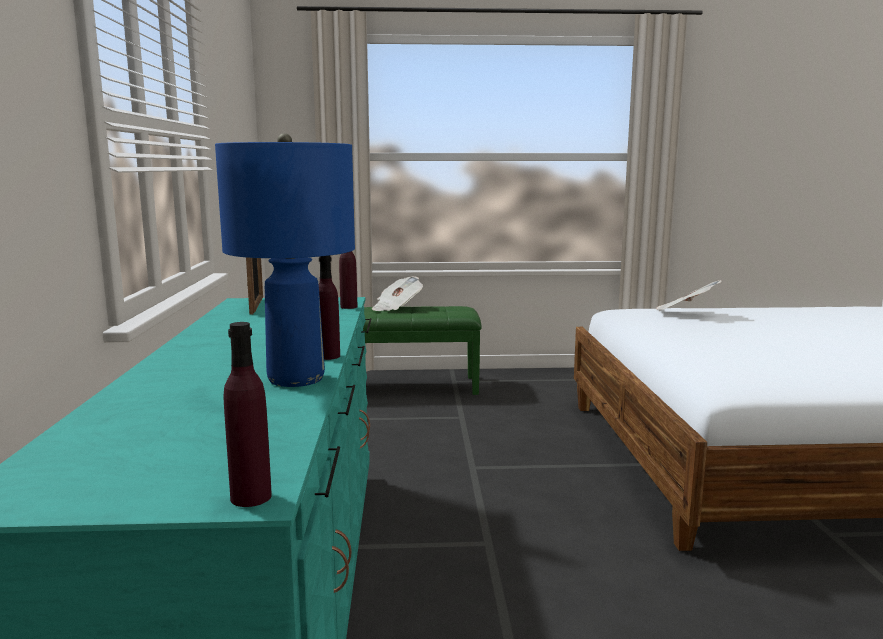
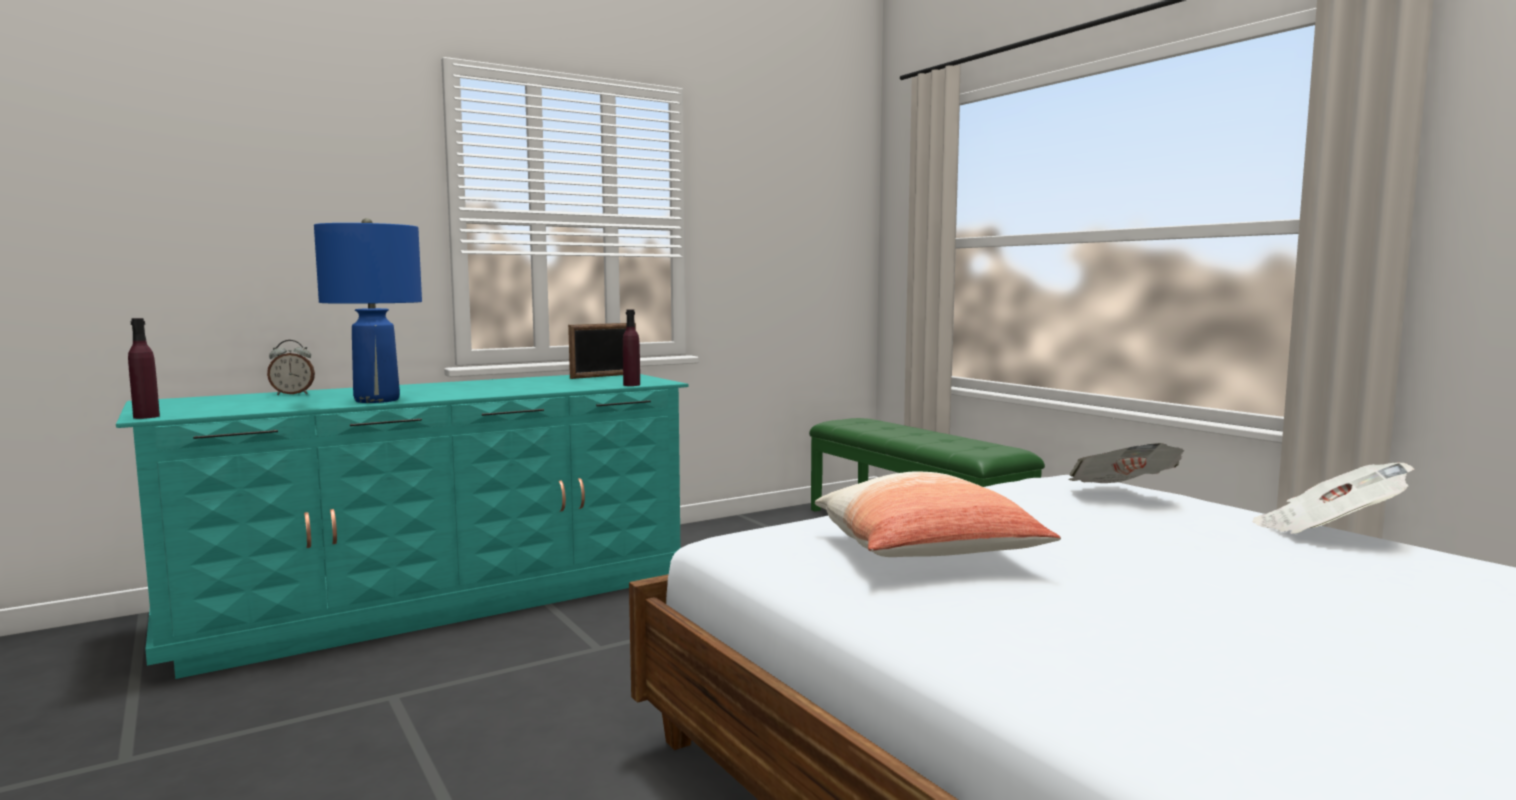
camera: 60 degrees right, 5 degrees down
(127, 411) = (293, 394): none -> alarm clock
(328, 356) = (444, 398): purple bottle -> none
(396, 308) = (945, 435): newspaper -> newspaper (1326, 532)
(783, 359) = (928, 554): none -> pillow

